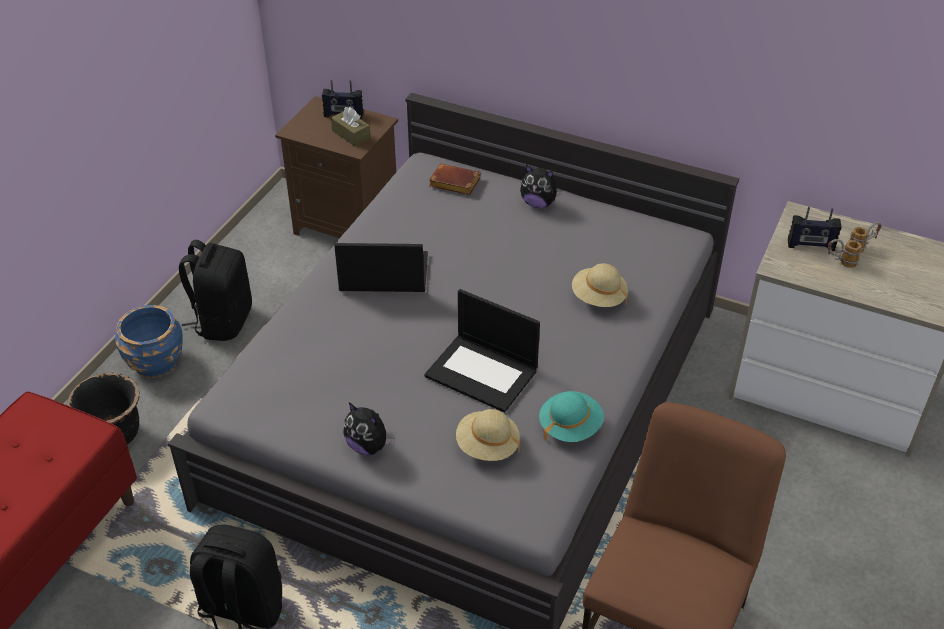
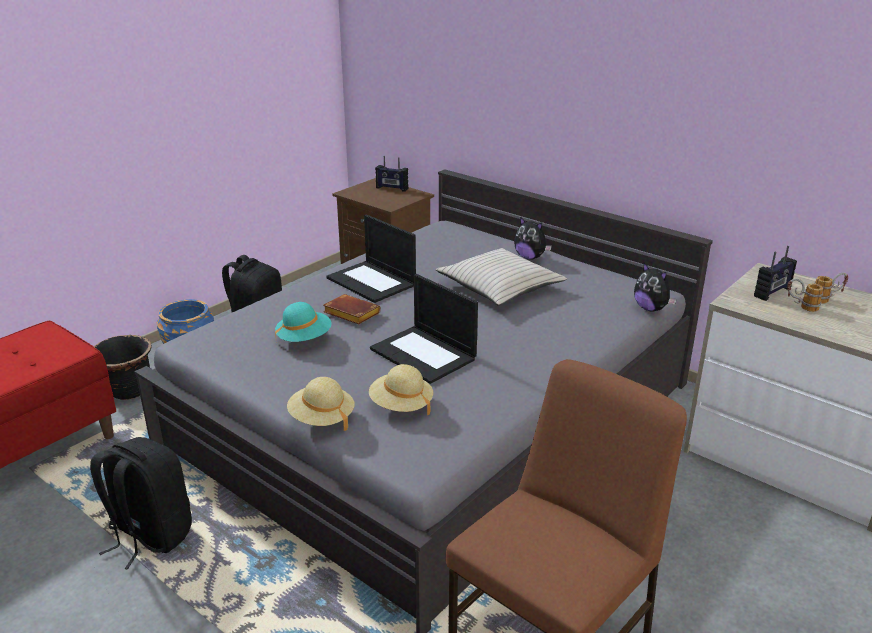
camera: 15 degrees right, 15 degrees down
(351, 135) = (391, 199): brown tissue box -> none
(368, 446) = (291, 388): plush toy -> plush toy (651, 308)
(382, 274) = (372, 282): laptop -> laptop turned 150 degrees counterclockwise
(453, 183) = (462, 238): brown book -> brown book (349, 314)
(522, 257) = (499, 287): none -> beige pillow
(570, 426) = (488, 403): turquoise hat -> turquoise hat (304, 338)
(598, 298) = (557, 320): beige hat -> beige hat (321, 418)
(811, 245) = (772, 292): radio -> radio turned 60 degrees counterclockwise

